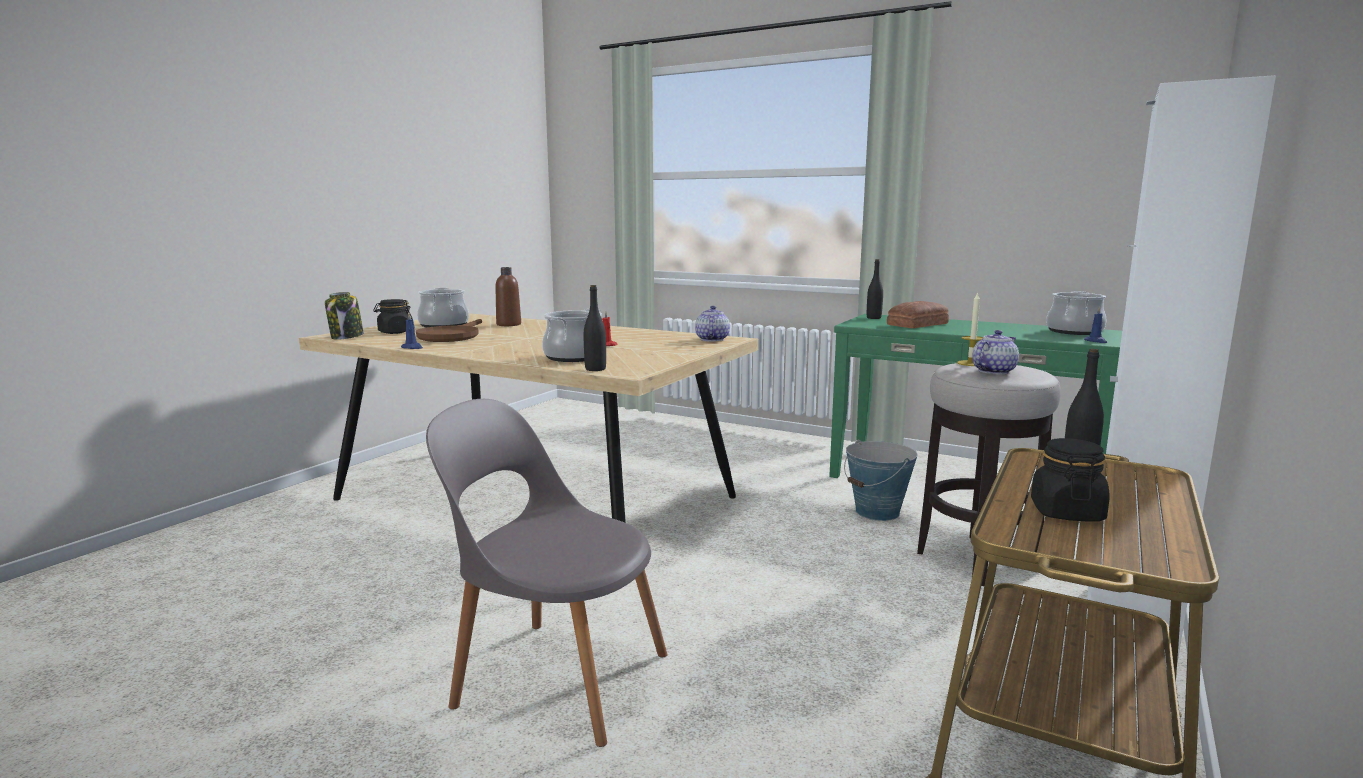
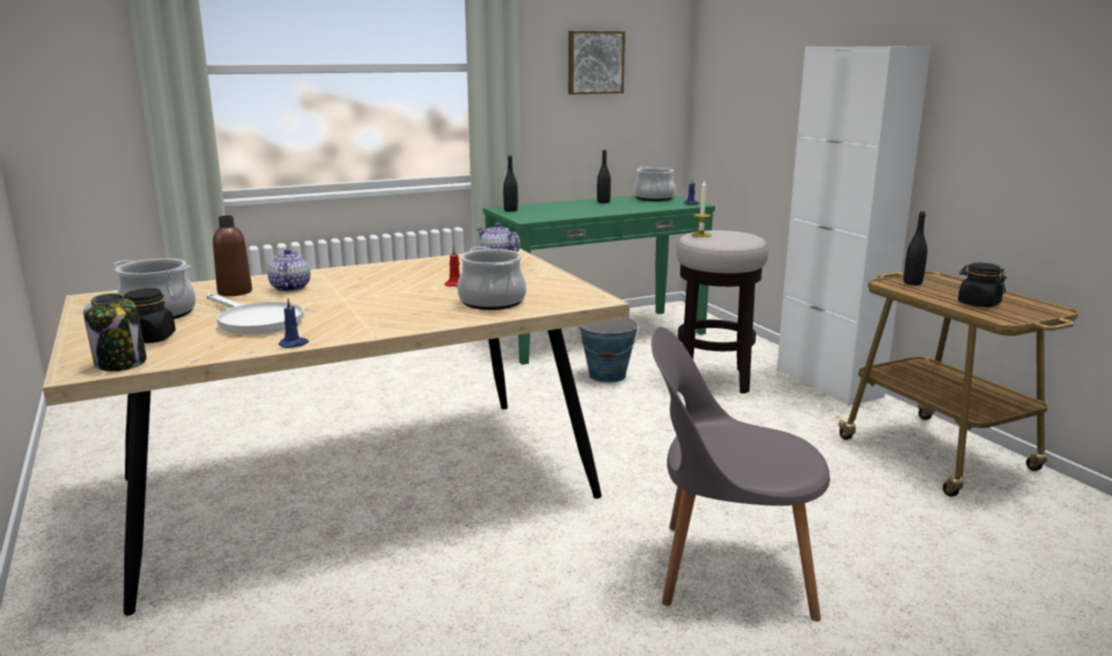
camera: 55 degrees left, 5 degrees up
(451, 336) = (254, 321): brown frying pan -> white frying pan
(555, 676) = (728, 569): grey chair -> grey chair turned 45 degrees clockwise
(595, 369) = (561, 305): black bottle -> black bottle (603, 202)
(919, 324) = (562, 210): bread -> none
(993, 371) = (731, 237): teapot -> teapot (290, 288)
(1041, 162) = (595, 62): none -> picture

